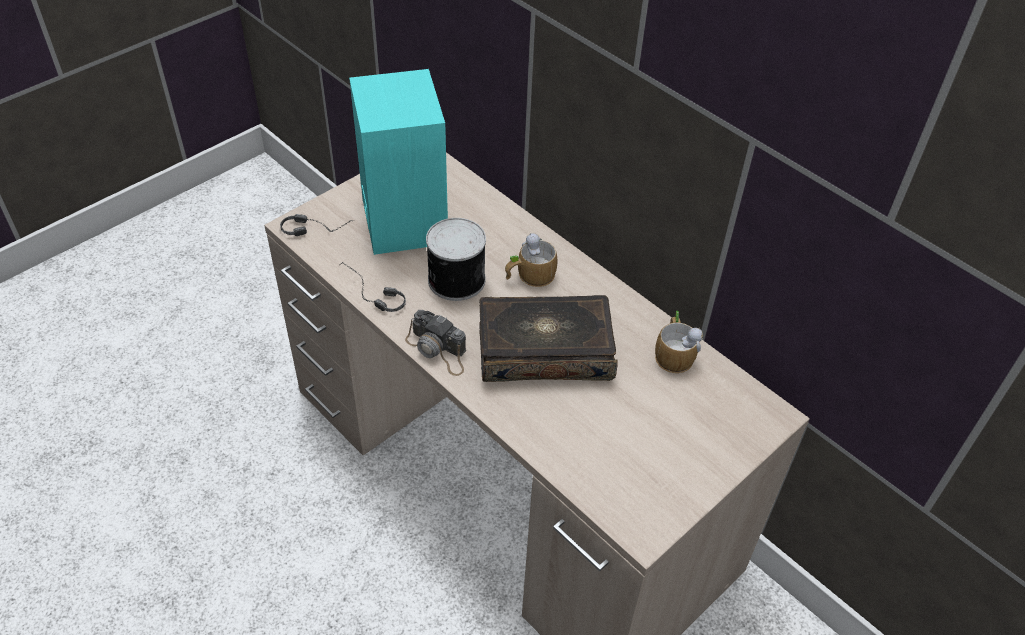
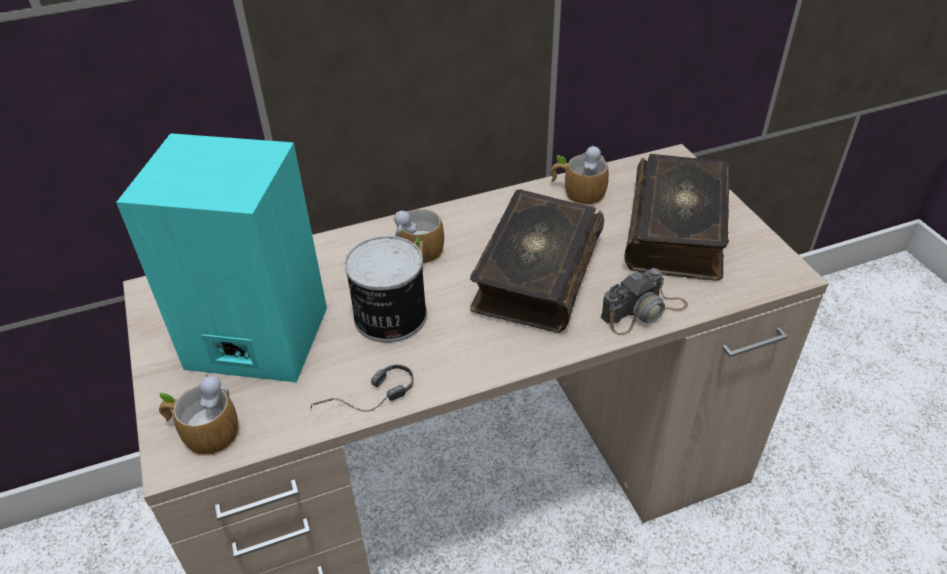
camera: 65 degrees left, 5 degrees down
(318, 228) = (203, 431): headphones -> mug
(438, 350) = (493, 360): camera -> camera (644, 311)
(659, 437) = (677, 230): none -> book

